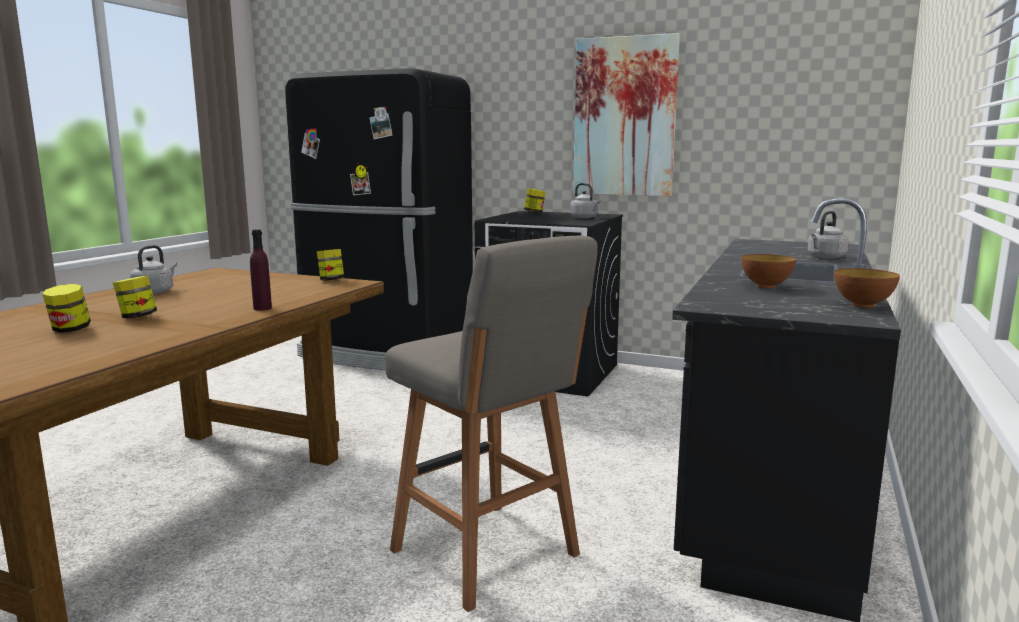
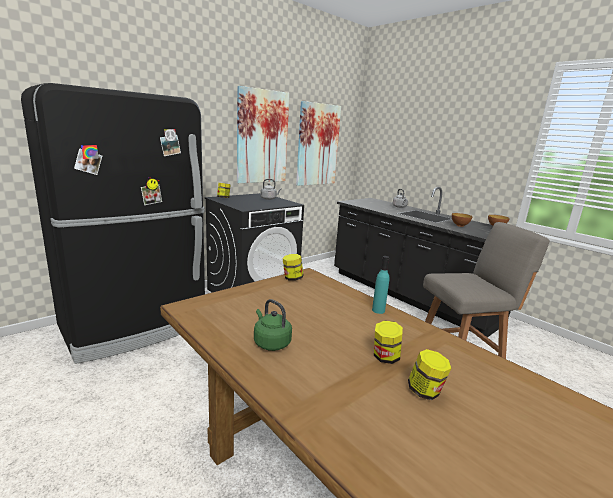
camera: 65 degrees left, 5 degrees up
(155, 292) = (271, 343): grey kettle -> green kettle
(262, 308) = (378, 310): purple bottle -> turquoise bottle
(763, 126) = (317, 145): none -> picture

